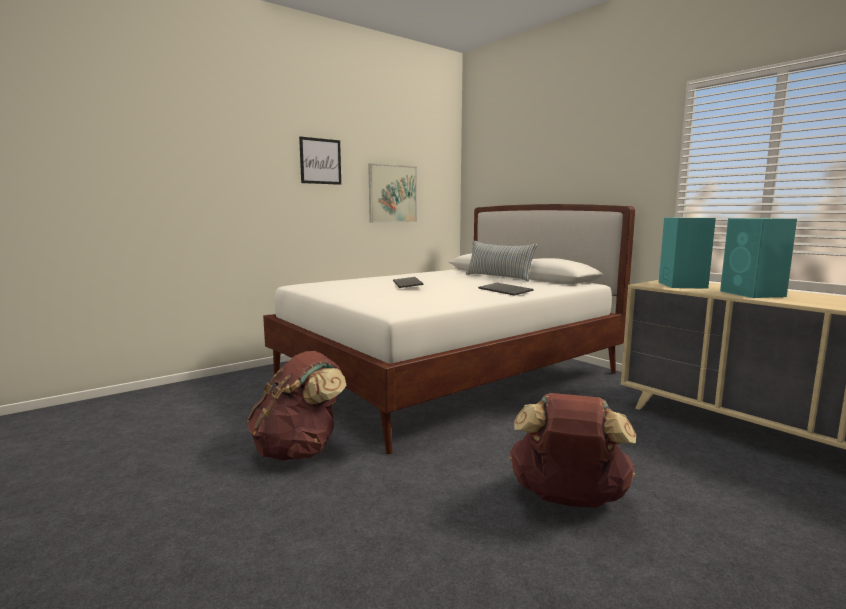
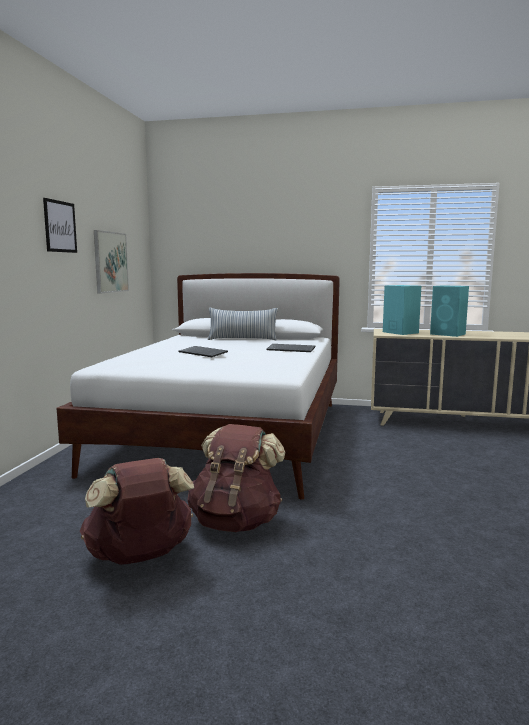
camera: 40 degrees left, 0 degrees up
(568, 500) = (441, 485): brown backpack -> brown backpack (140, 556)

